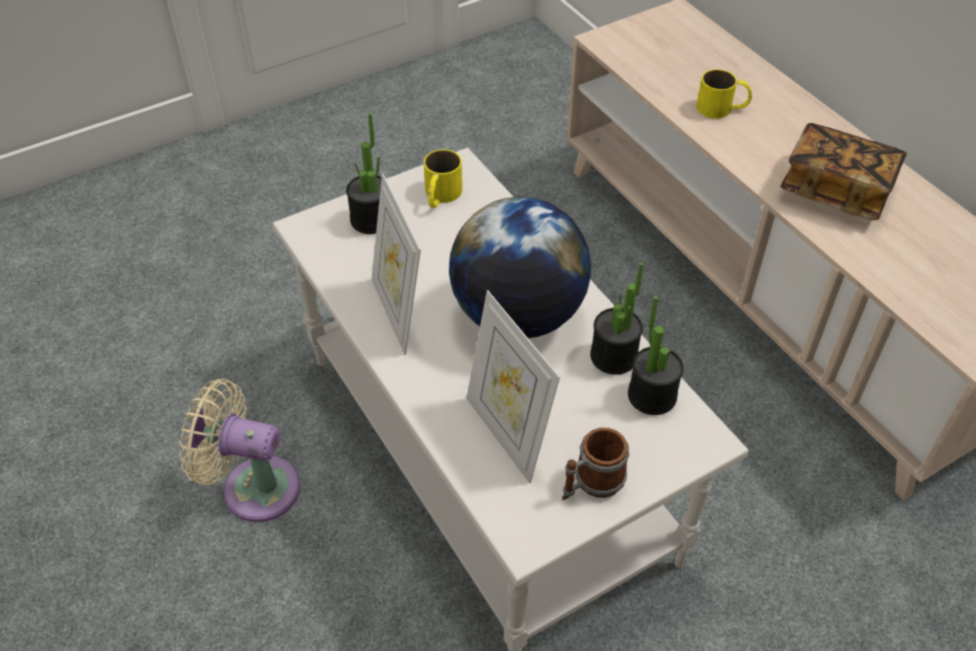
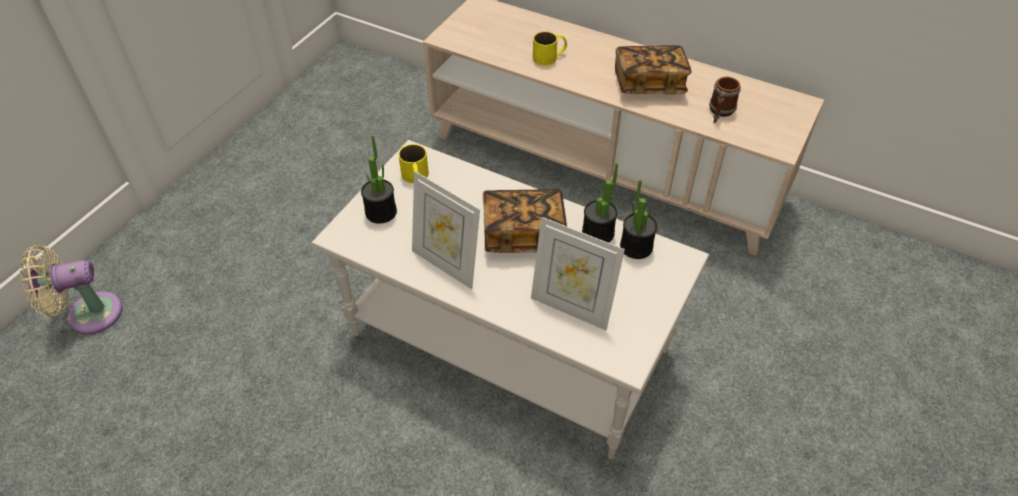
camera: 30 degrees left, 0 degrees up
(253, 487) = (368, 437): beige fan -> beige fan (89, 314)
(518, 315) = (523, 233): globe -> book
(591, 483) = (640, 313): mug -> mug (720, 112)

